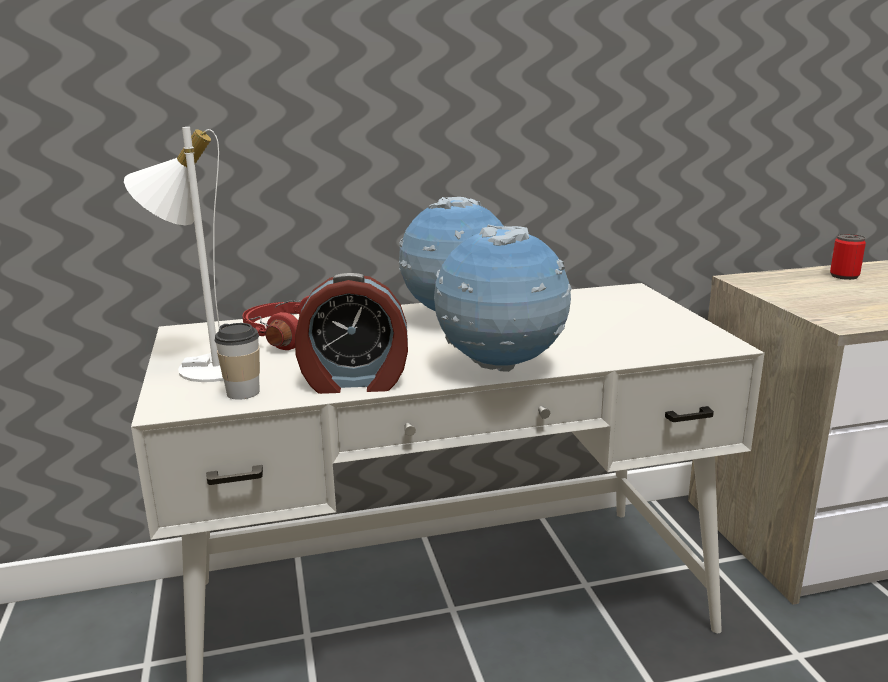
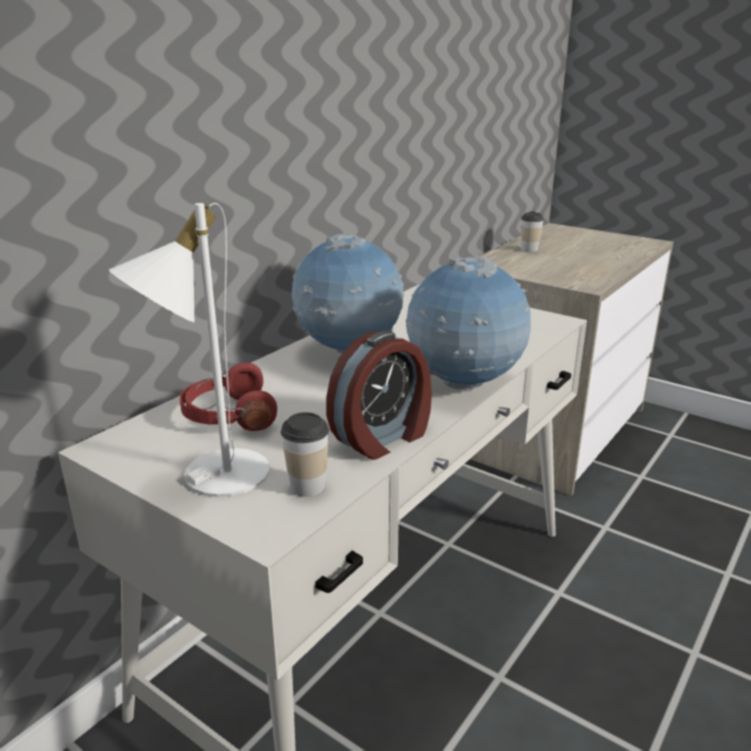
camera: 40 degrees left, 5 degrees up
(844, 276) = (529, 249): can -> cup

